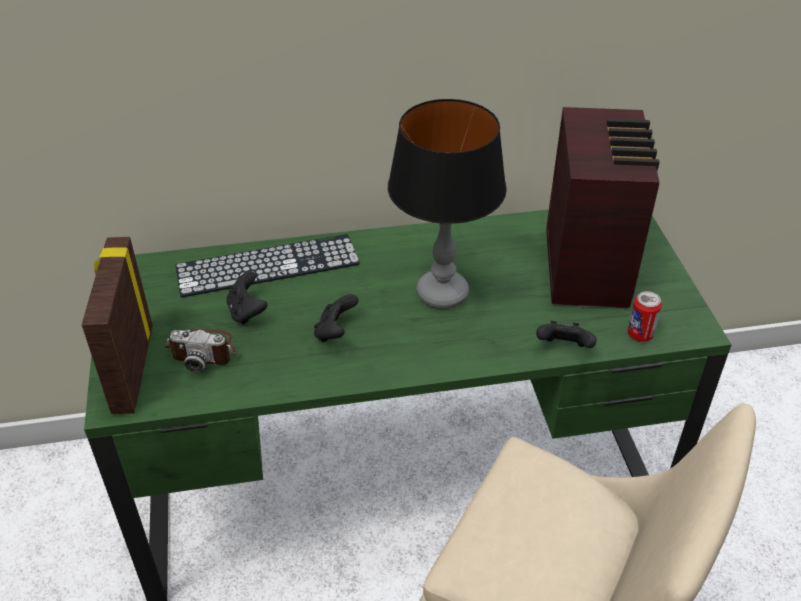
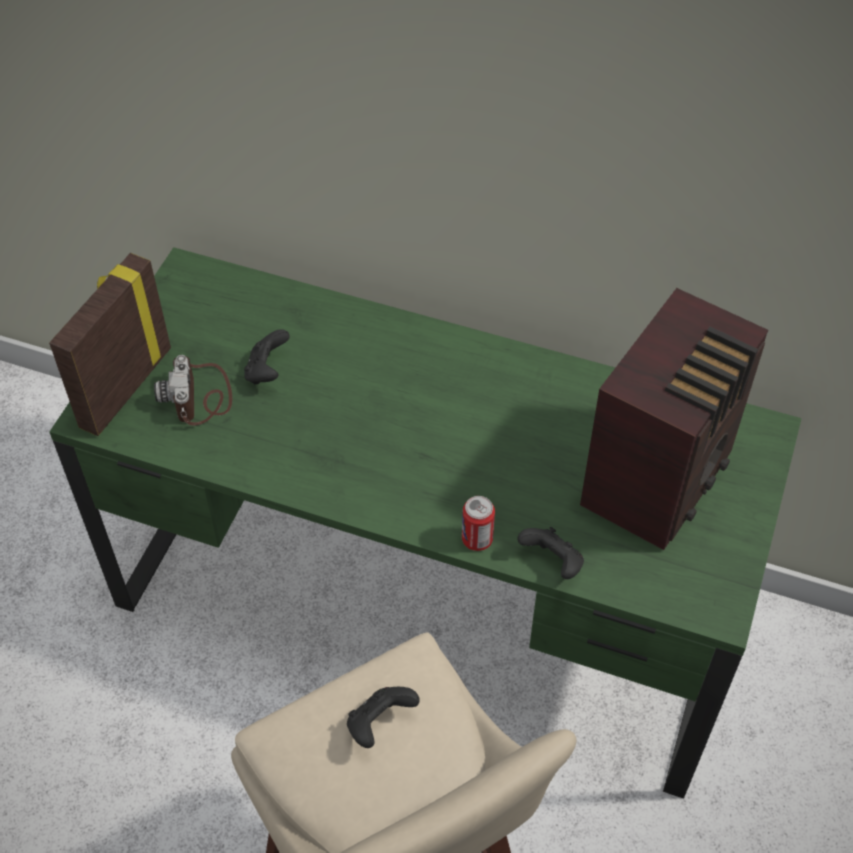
camera: 30 degrees right, 10 degrees up
(203, 350) = (200, 397): camera -> camera turned 45 degrees clockwise
(267, 265) = (322, 325): keyboard -> none
(335, 332) = (335, 433): black game controller -> black game controller (379, 724)
(442, 293) = (474, 437): table lamp -> none
(640, 334) = (649, 587): can -> can (477, 539)

